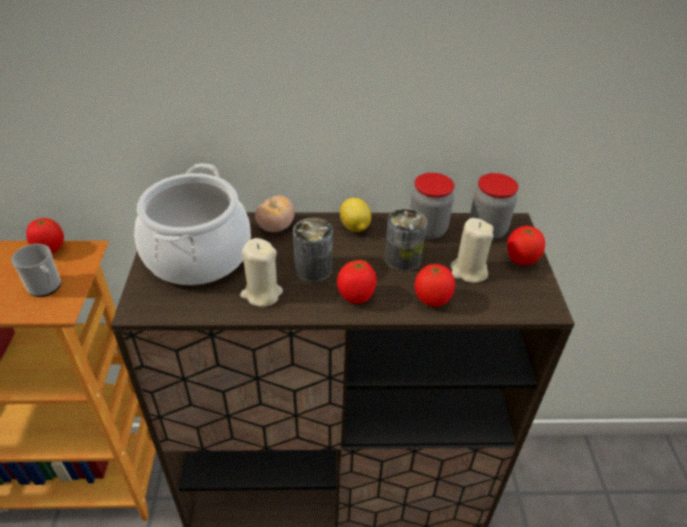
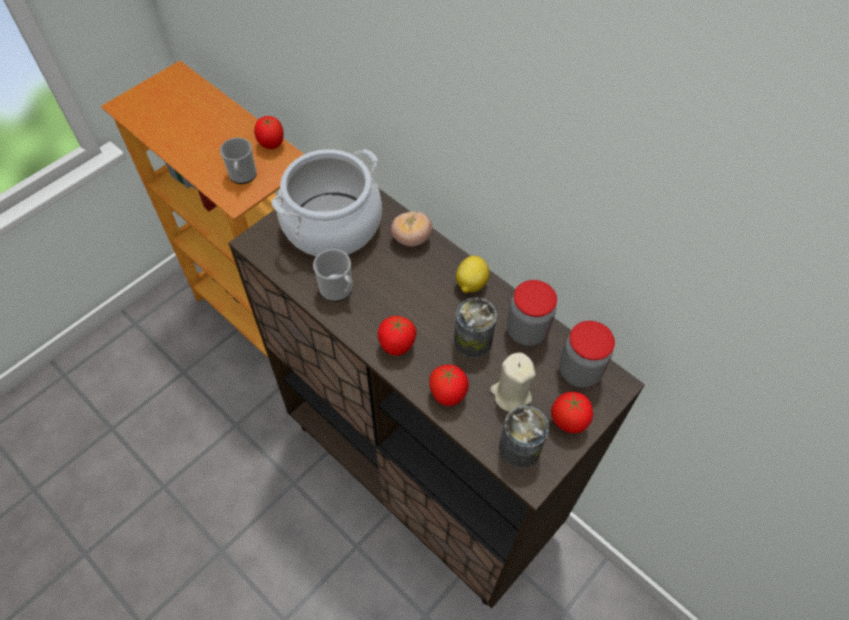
camera: 45 degrees right, 15 degrees up
(261, 293) = (338, 291): beige candle -> mug
(313, 269) = (396, 298): can -> can (519, 448)

